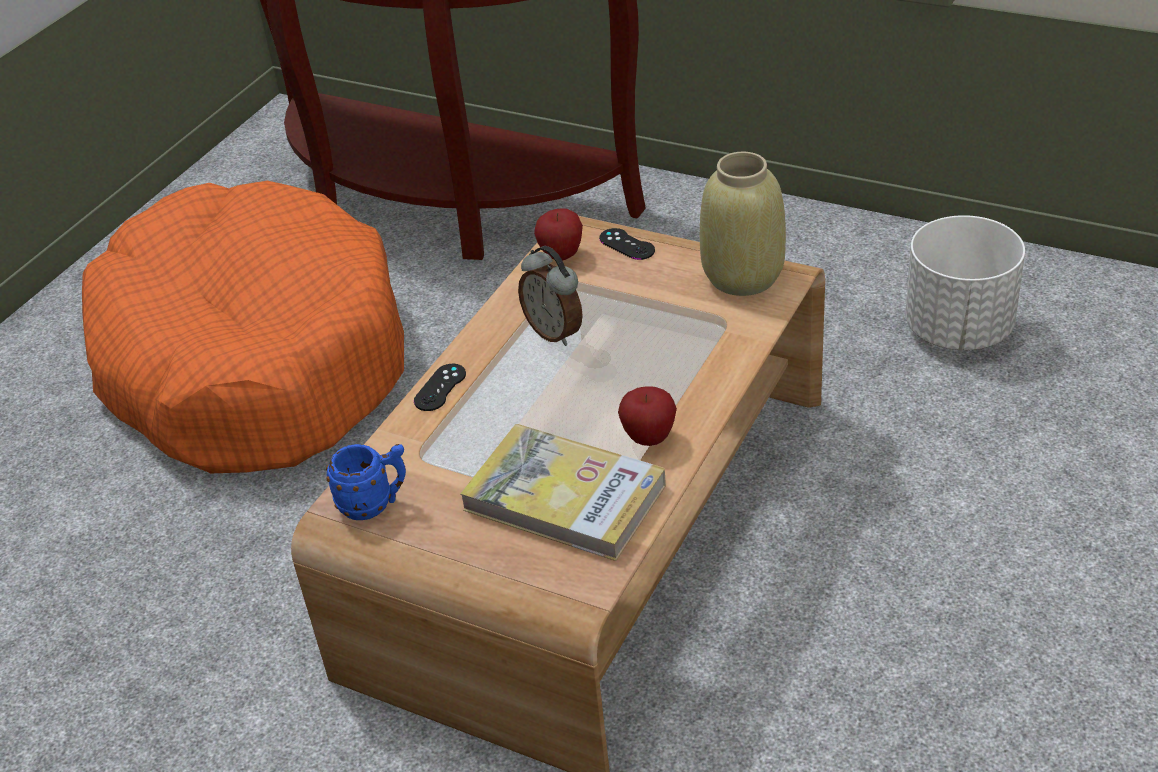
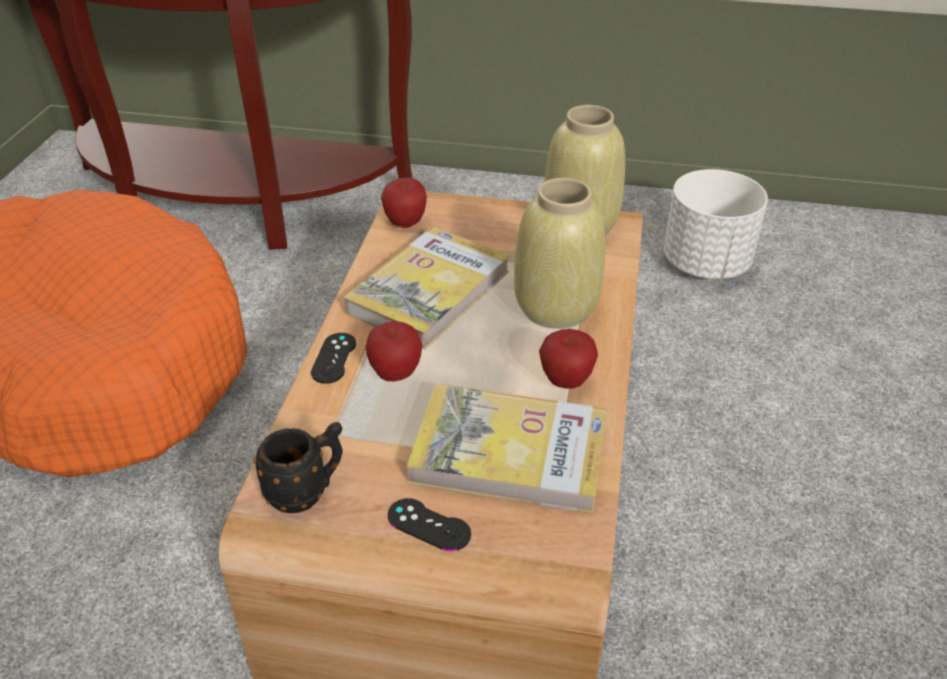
camera: 20 degrees left, 0 degrees up
(375, 504) = (307, 491): blue mug -> black mug
(491, 410) = (395, 374): none -> apple
(555, 332) = (429, 292): alarm clock -> book
(627, 244) = (462, 208): black game controller -> black game controller (429, 525)
(674, 363) = (555, 307): none -> beige vase

